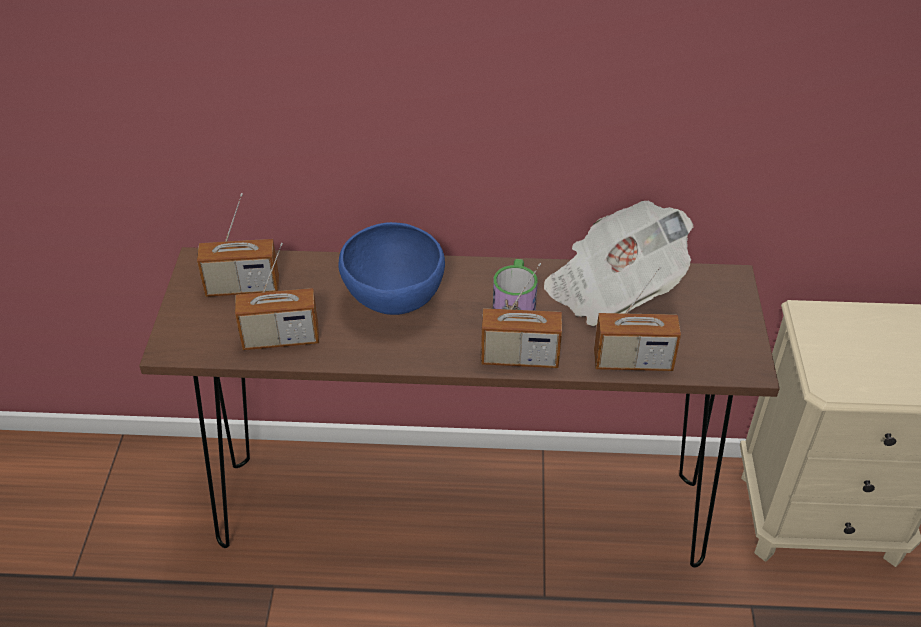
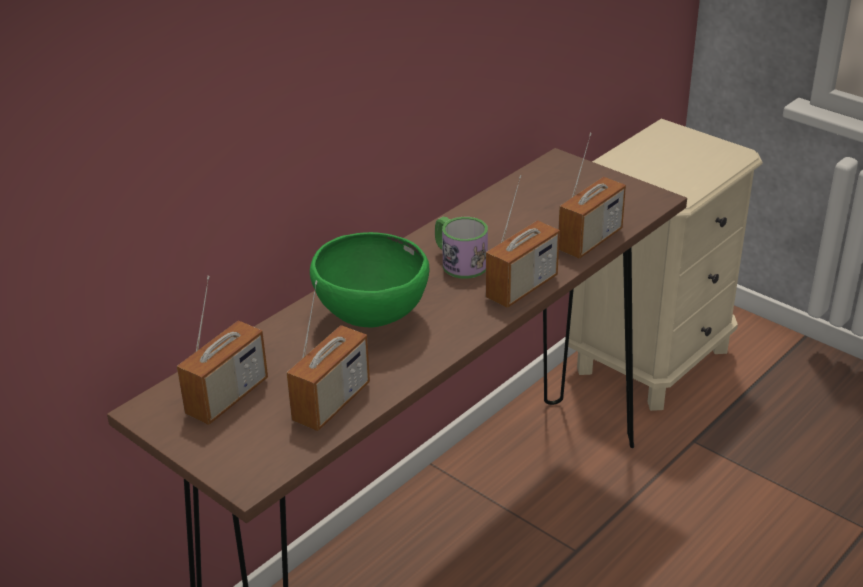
camera: 50 degrees left, 10 degrees down
(393, 302) = (372, 320): blue bowl -> green bowl
(613, 289) = (502, 212): newspaper -> none

